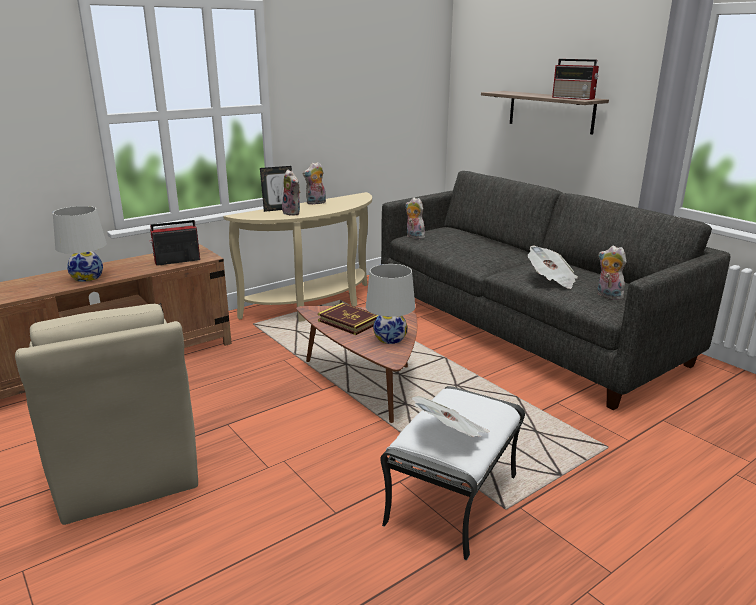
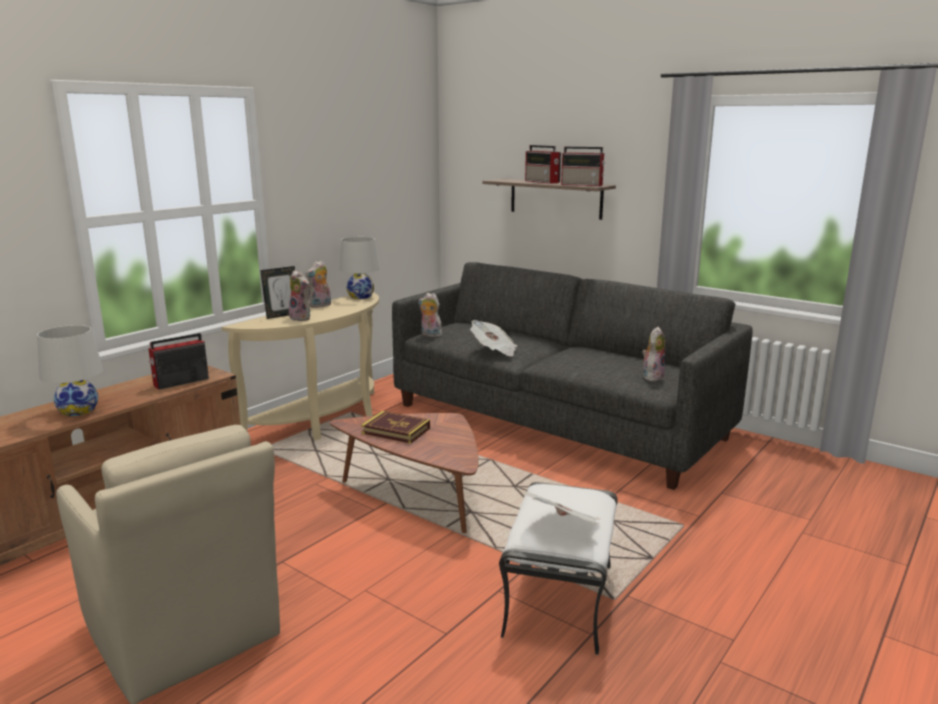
camera: 15 degrees left, 5 degrees down
(390, 338) = (449, 442): white table lamp -> white table lamp (361, 296)
(537, 94) = (542, 182): none -> radio
(551, 280) = (593, 366): newspaper -> newspaper (494, 351)
(607, 296) = (652, 376): plush toy -> plush toy turned 90 degrees clockwise

